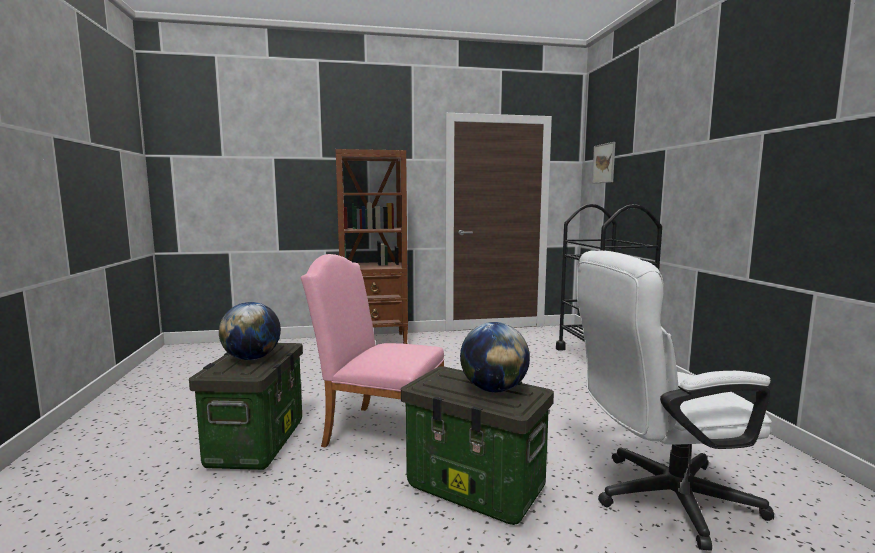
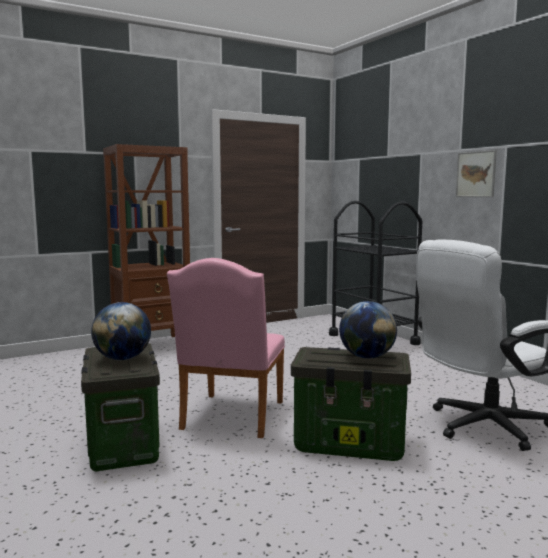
camera: 20 degrees left, 0 degrees up
(377, 431) = (231, 418): pink chair -> pink chair turned 75 degrees counterclockwise
(604, 163) = (357, 163): picture -> picture (476, 174)

